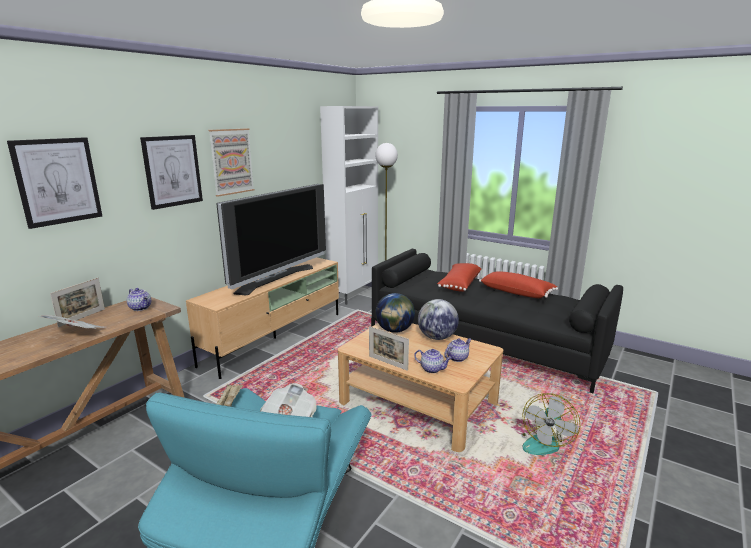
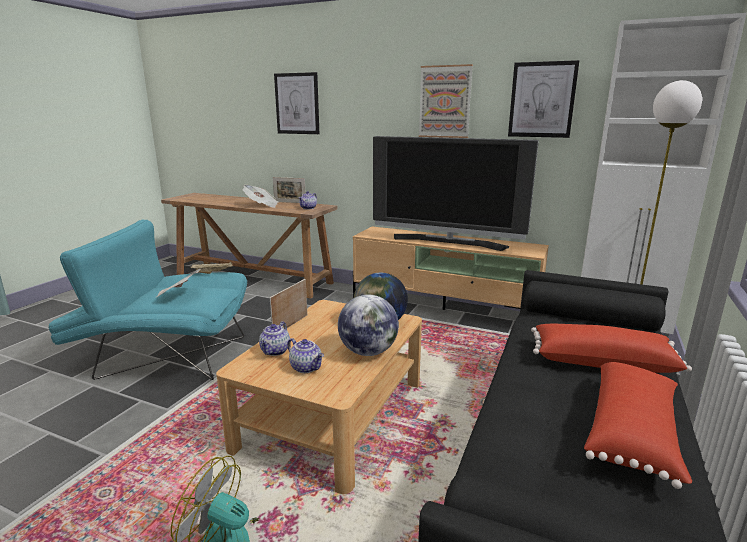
camera: 80 degrees right, 0 degrees up
(172, 171) = (379, 105): picture -> picture (542, 100)

